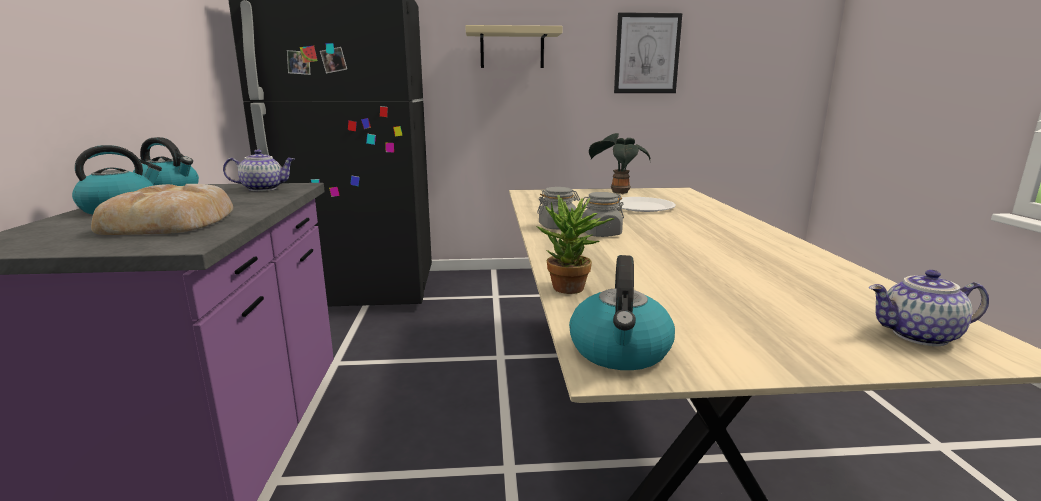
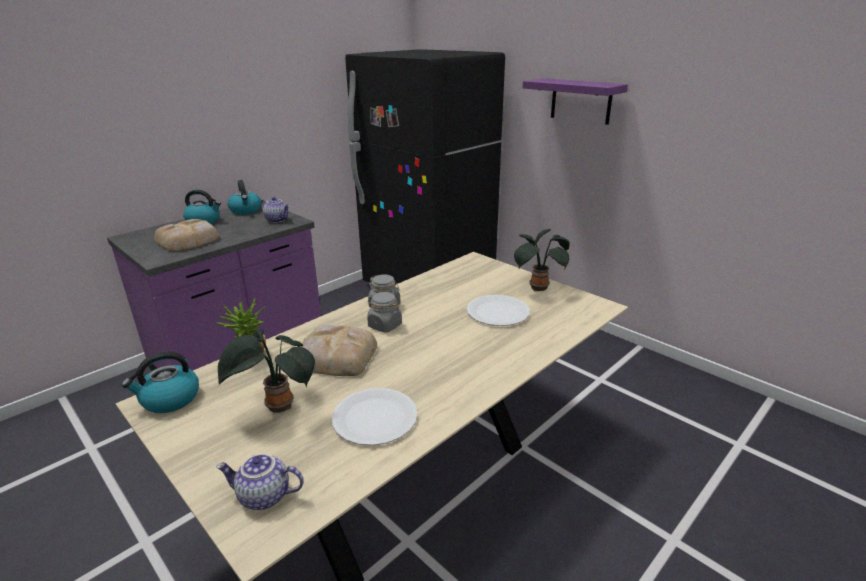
camera: 50 degrees right, 10 degrees up
(512, 48) = (581, 101): beige shelf -> purple shelf
(635, 258) = (337, 355): none -> bread
(647, 54) = (733, 121): picture -> none
(720, 299) = (276, 407): none -> potted plant
(785, 269) = (374, 418): none -> white plate
(919, 336) = (263, 497): teapot -> teapot turned 45 degrees counterclockwise

